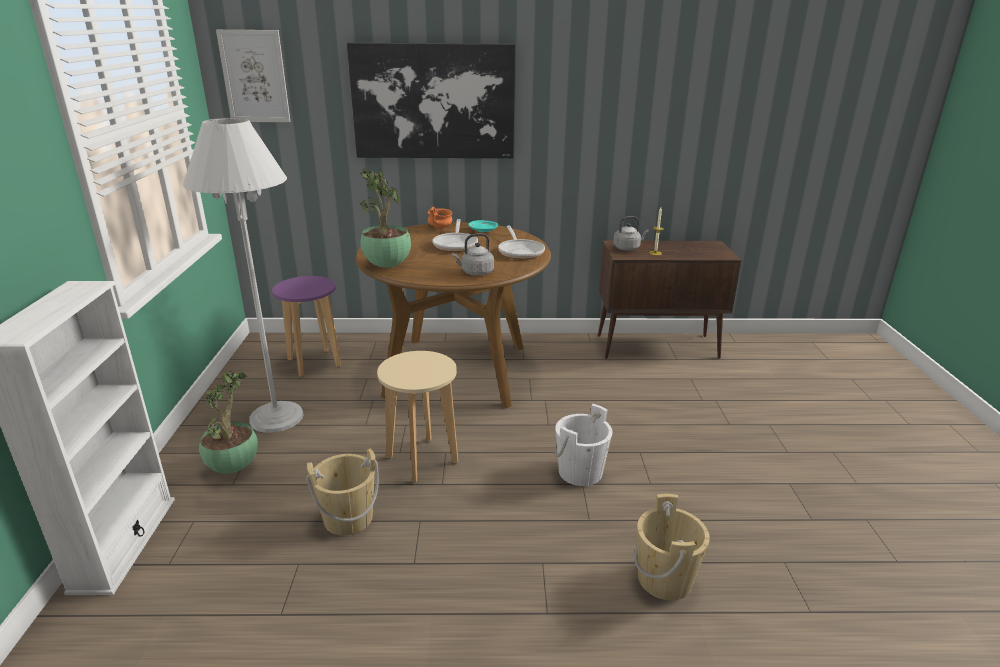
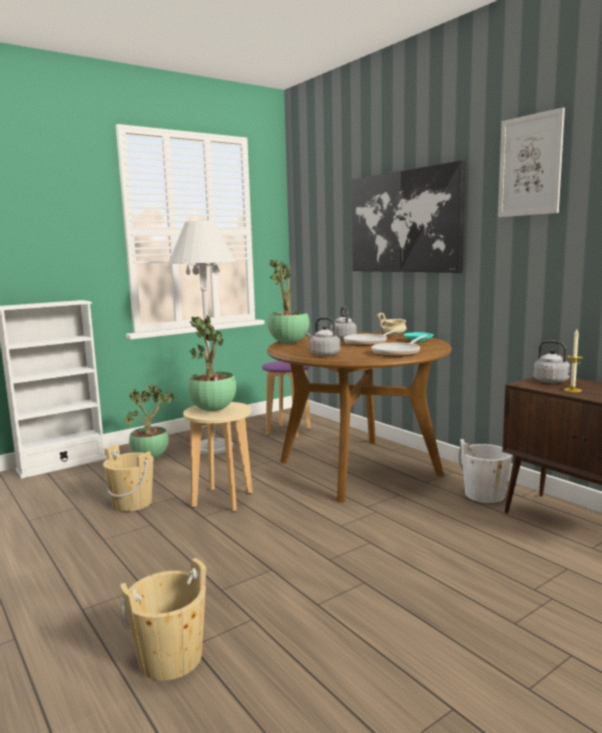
camera: 55 degrees right, 15 degrees down
(254, 77) = (308, 212): picture -> picture (530, 165)
(411, 243) = (343, 338): none -> grey kettle
(417, 370) = (214, 410): none -> potted plant
(440, 227) = (393, 335): orange bowl -> beige bowl
(580, 472) = (288, 563): white bucket -> white bucket (485, 495)

